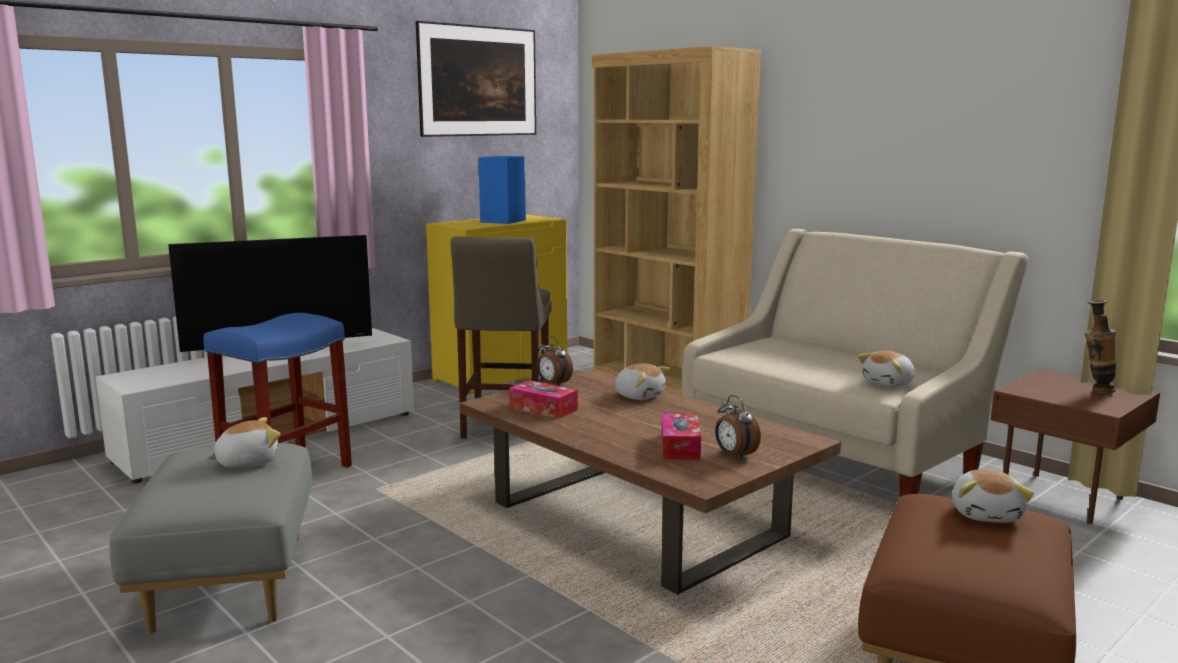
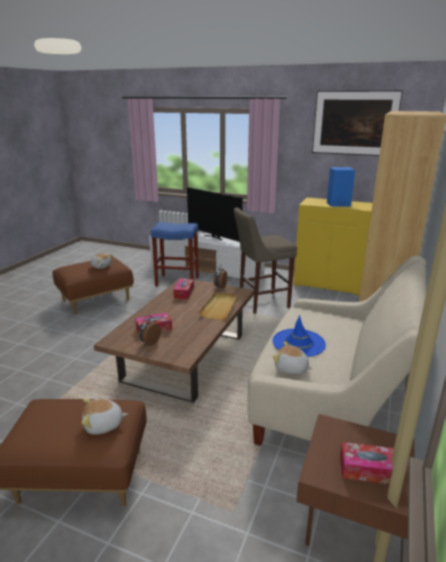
camera: 65 degrees right, 10 degrees up
(228, 581) = (96, 300): grey ottoman -> brown ottoman
(639, 396) = (220, 307): plush toy -> beige tray
(822, 369) = (298, 343): none -> blue hat
(1095, 391) = (368, 470): vase -> tissue box

